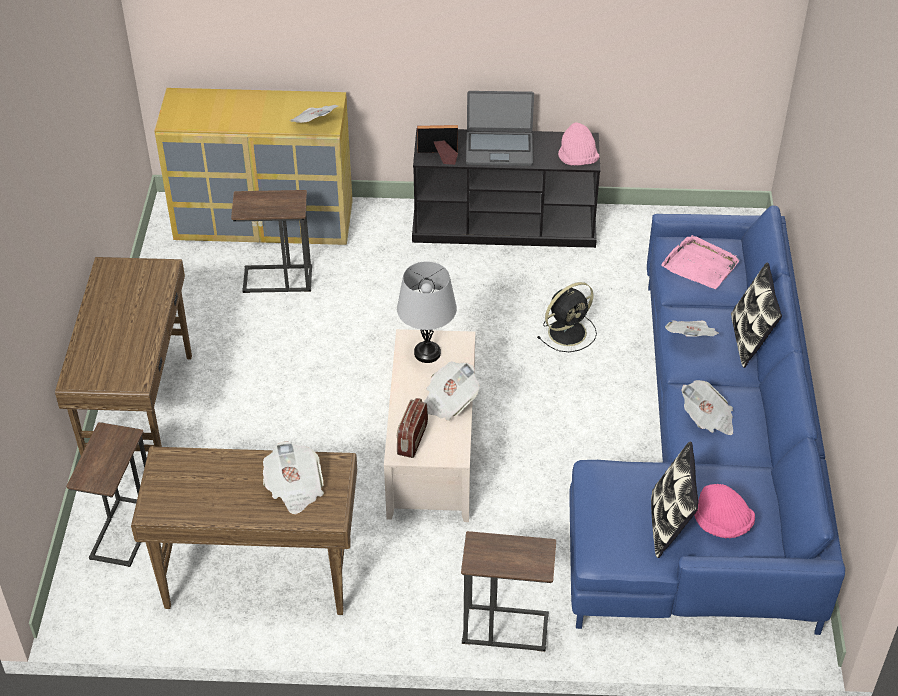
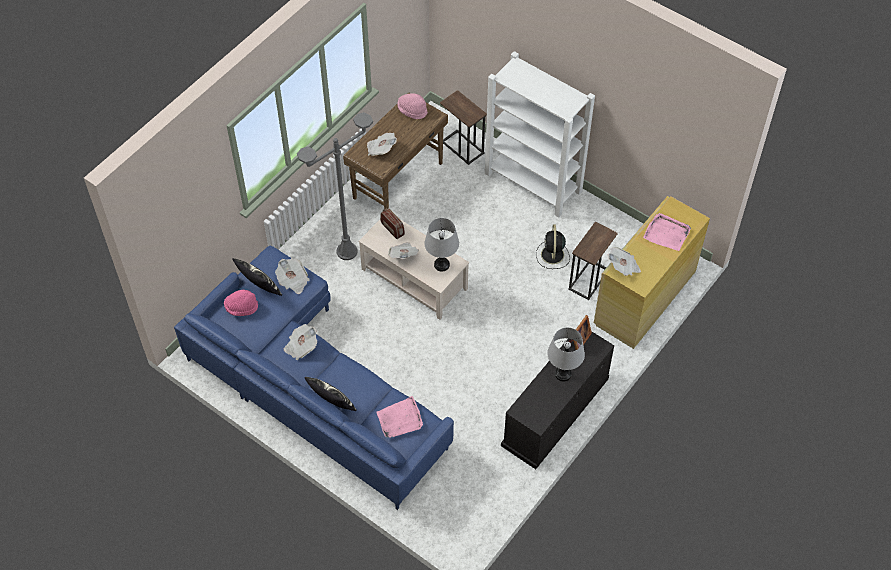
camera: 125 degrees right, 10 degrees up
(140, 412) = (533, 182): brown console table -> white bookcase
(224, 111) = (666, 233): none -> pink tray
(453, 559) = (346, 251): none -> grey floor lamp
(499, 149) = (563, 374): laptop -> grey table lamp
(504, 629) = (296, 249): brown side table -> none
(568, 331) = (445, 387): black fan -> black fan (552, 255)
(577, 160) = (523, 407): pink hat -> pink hat (412, 111)
(690, 338) = (354, 376): newspaper -> newspaper (293, 281)

